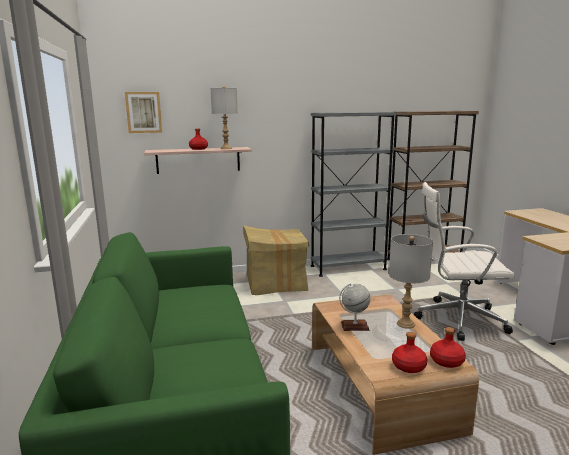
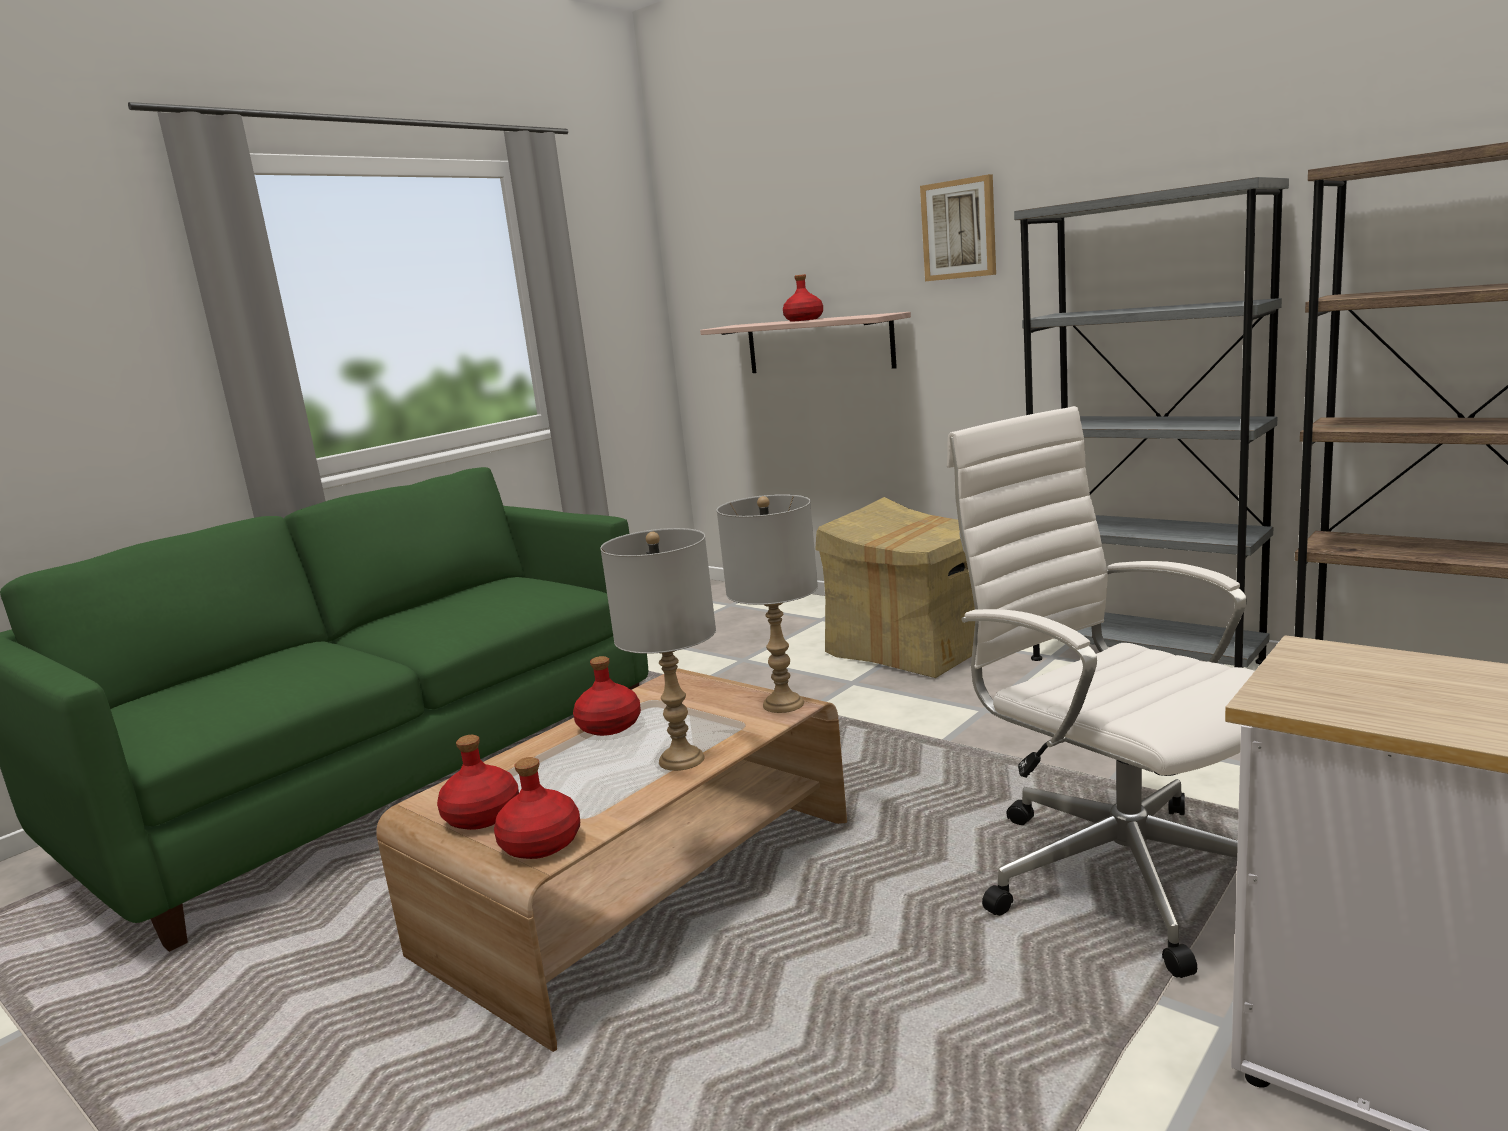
camera: 55 degrees right, 0 degrees up
(143, 112) = (729, 249): picture -> picture (959, 229)
(226, 148) = (846, 317): grey table lamp -> grey table lamp (784, 704)
(354, 326) = (609, 725): globe -> red bottle

